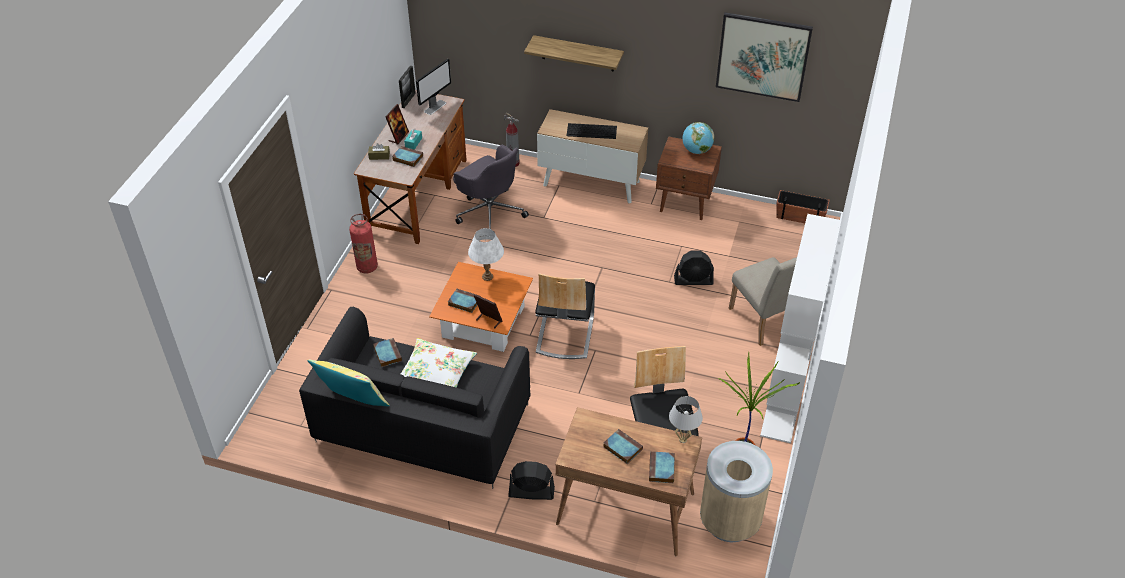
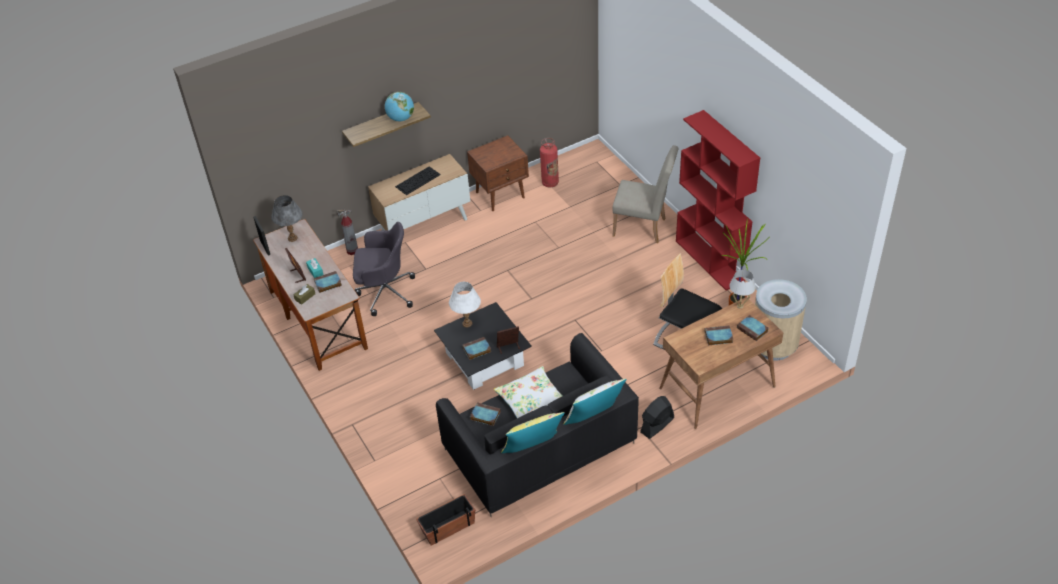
camera: 45 degrees left, 0 degrees up
(367, 267) = (355, 391): fire extinguisher -> fire extinguisher (550, 183)
(429, 422) = (594, 419): none -> white pillow
(435, 107) = (292, 238): monitor -> grey table lamp
(483, 321) = (484, 359): orange coffee table -> black coffee table
(564, 334) = (544, 325): chair -> none
(693, 280) = (571, 236): black fan -> none
(696, 150) = (497, 148): globe -> globe (401, 118)
(763, 56) = (522, 47): picture -> none
(785, 399) = (710, 261): white bookcase -> red bookcase
(800, 216) = (576, 154): planter -> planter (448, 526)

